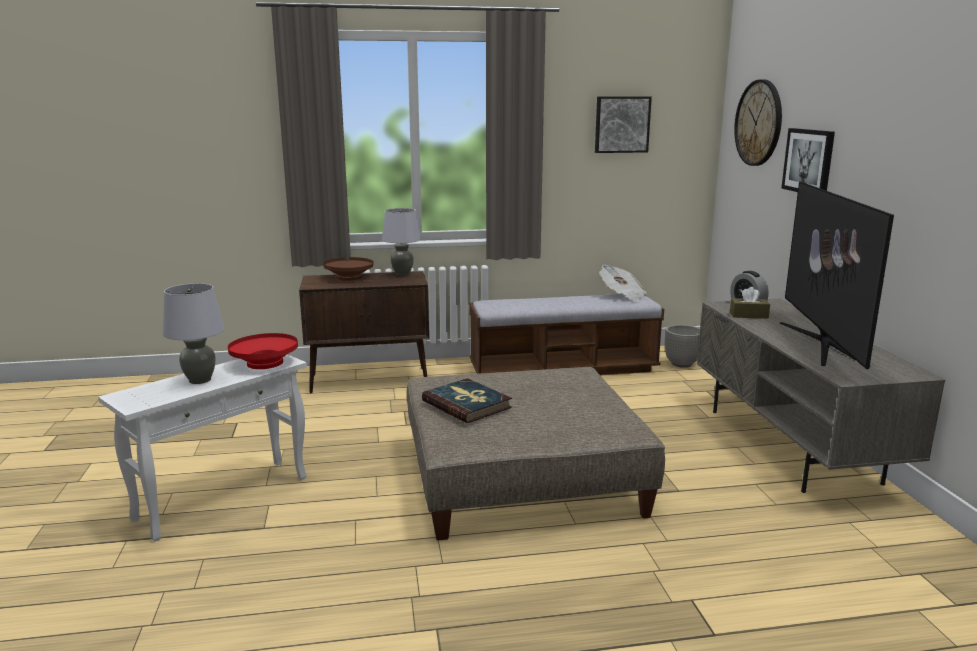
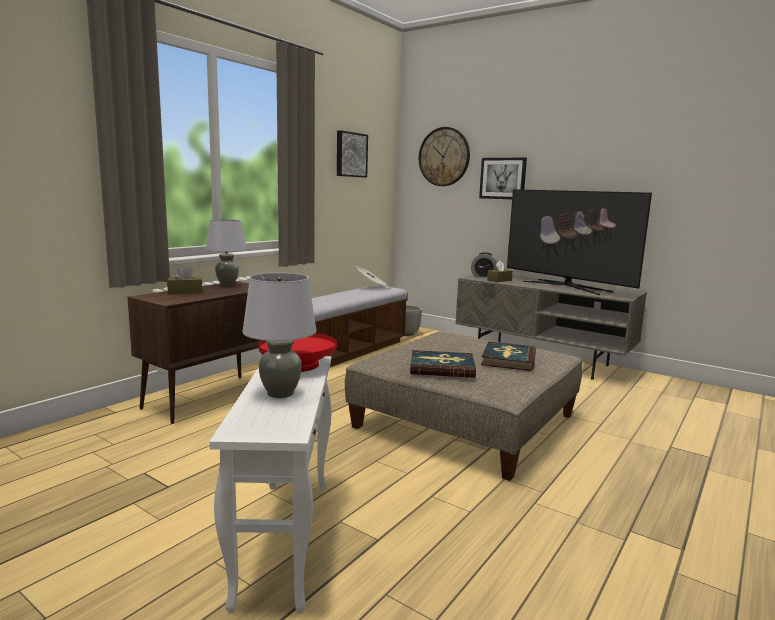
camera: 45 degrees left, 5 degrees down
(349, 277) = (185, 292): brown bowl -> brown tissue box
(560, 417) = (508, 359): none -> book

